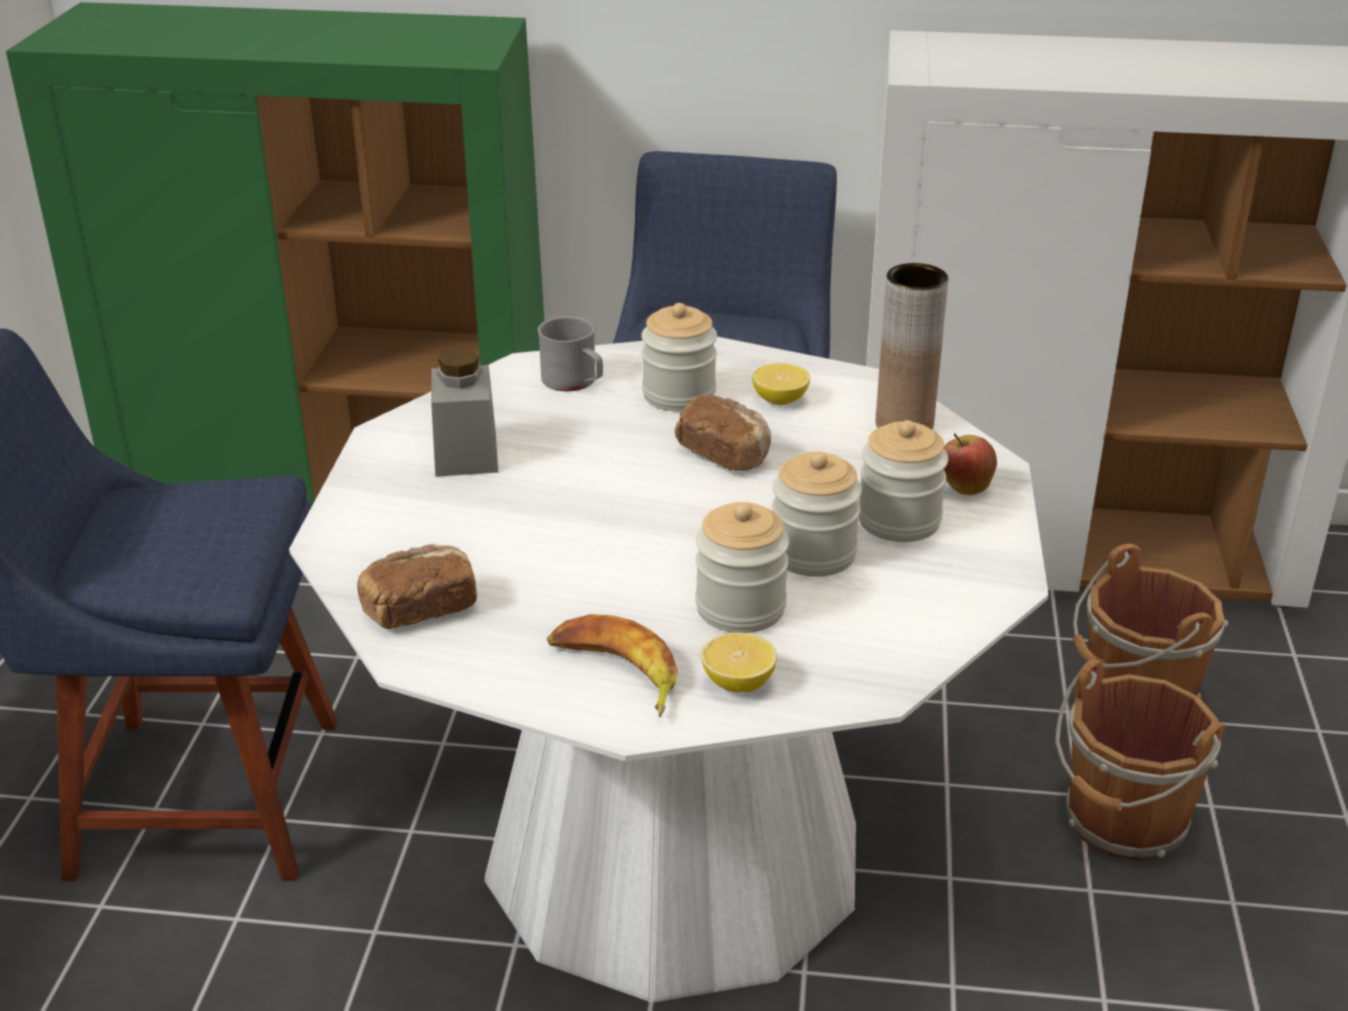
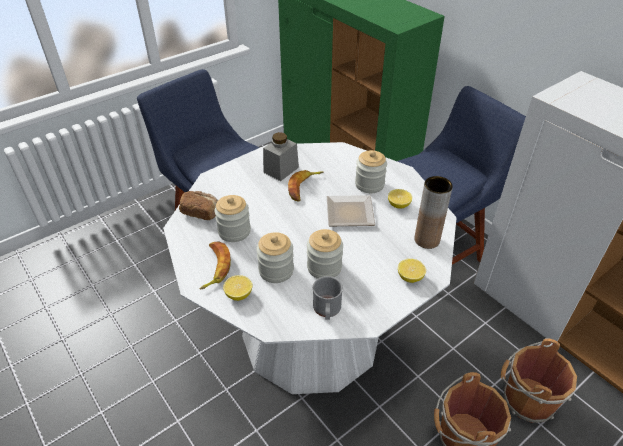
camera: 45 degrees right, 10 degrees up
(565, 459) = (304, 187): none -> banana
(575, 382) = (345, 162): grey mug -> grey mug (327, 310)
(725, 454) = (351, 214): bread -> plate
(899, 521) = (369, 274): jar -> jar (234, 231)
(964, 488) = (410, 277): apple -> lemon

